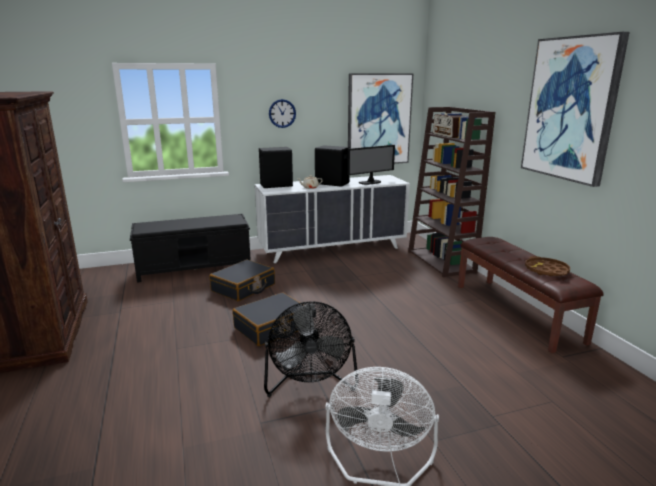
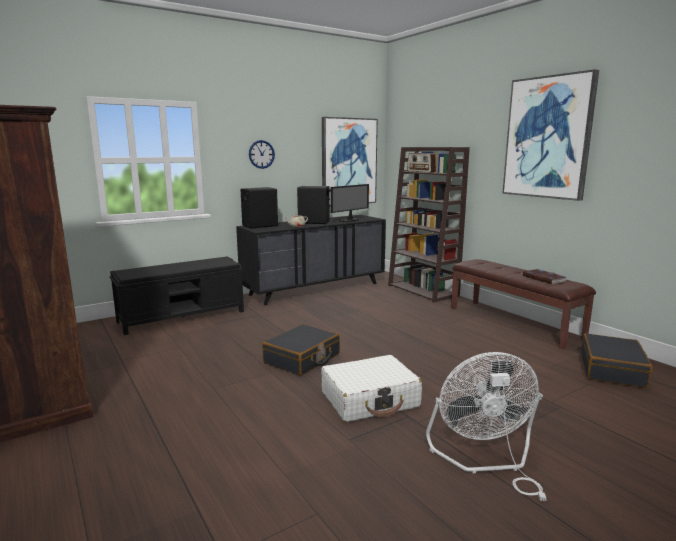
camera: 15 degrees left, 5 degrees down
(243, 288) = (248, 329): black suitcase -> black suitcase (612, 370)
(307, 382) = (370, 399): black fan -> white suitcase
(332, 249) = (315, 289): white dresser -> black dresser
(546, 270) = (543, 278): brown tray -> book

